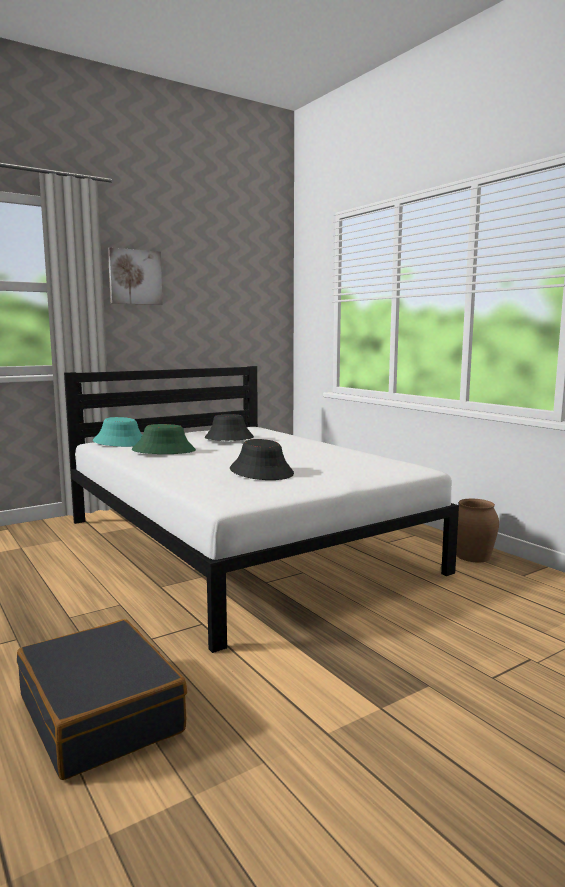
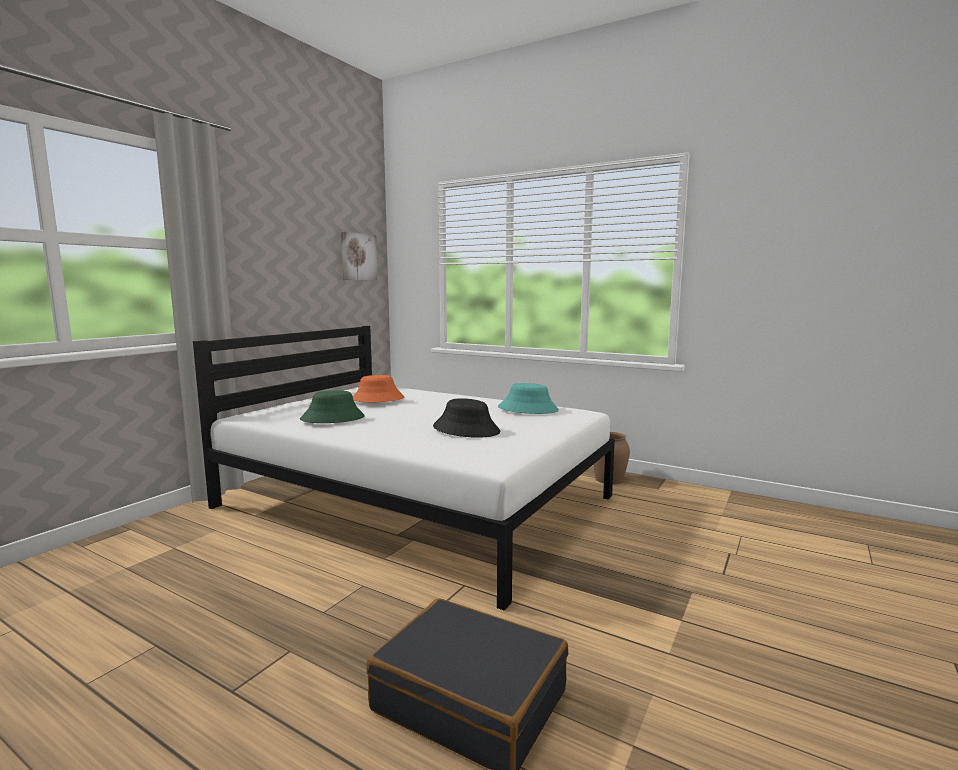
camera: 25 degrees left, 0 degrees up
(120, 442) = (267, 414): turquoise hat -> turquoise hat (528, 409)
(135, 277) = (250, 235): picture -> picture (358, 257)
(228, 438) = (377, 399): black hat -> orange hat

